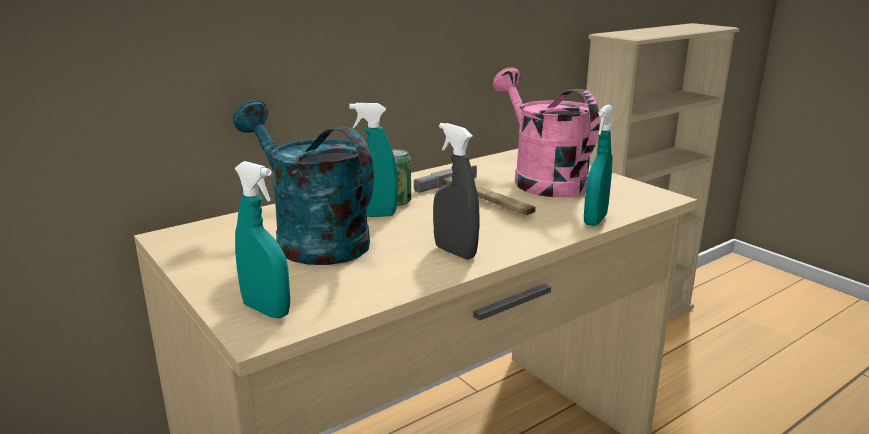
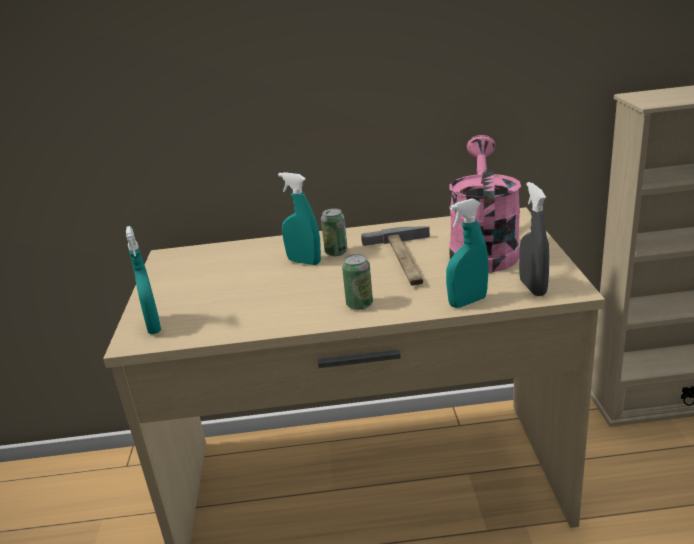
camera: 35 degrees right, 5 degrees up
(311, 239) = (240, 275): turquoise watering can -> none
(455, 252) = (317, 308): grey spray bottle -> grey spray bottle (532, 288)
(495, 240) = (359, 304): none -> can

